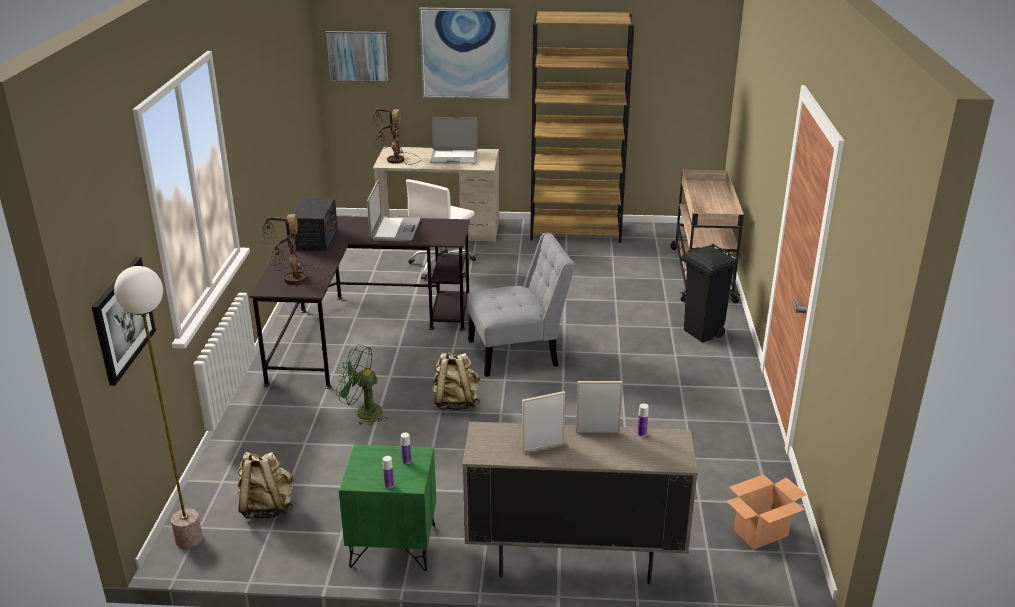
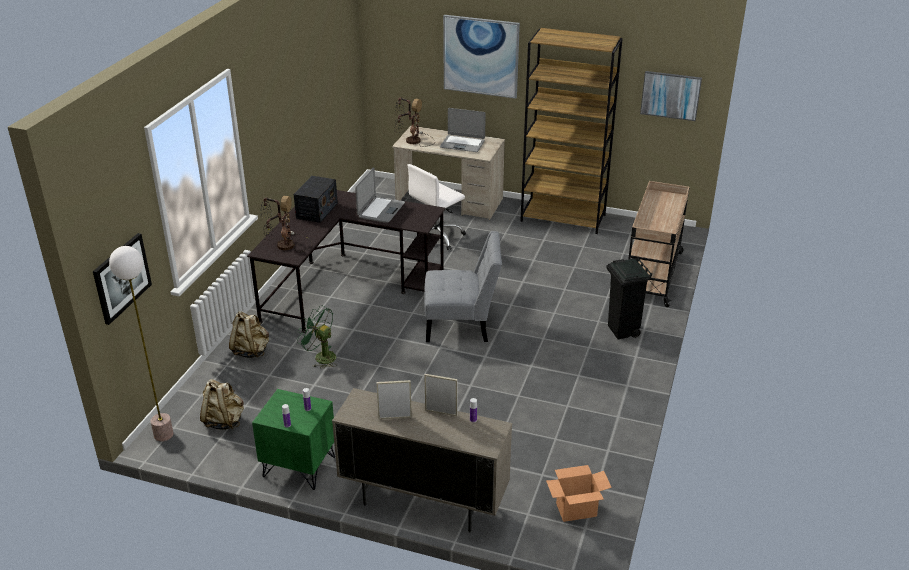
camera: 15 degrees right, 5 degrees up
(358, 56) = (393, 49): picture -> picture (670, 95)
(456, 403) = (393, 361): beige backpack -> beige backpack (251, 351)

